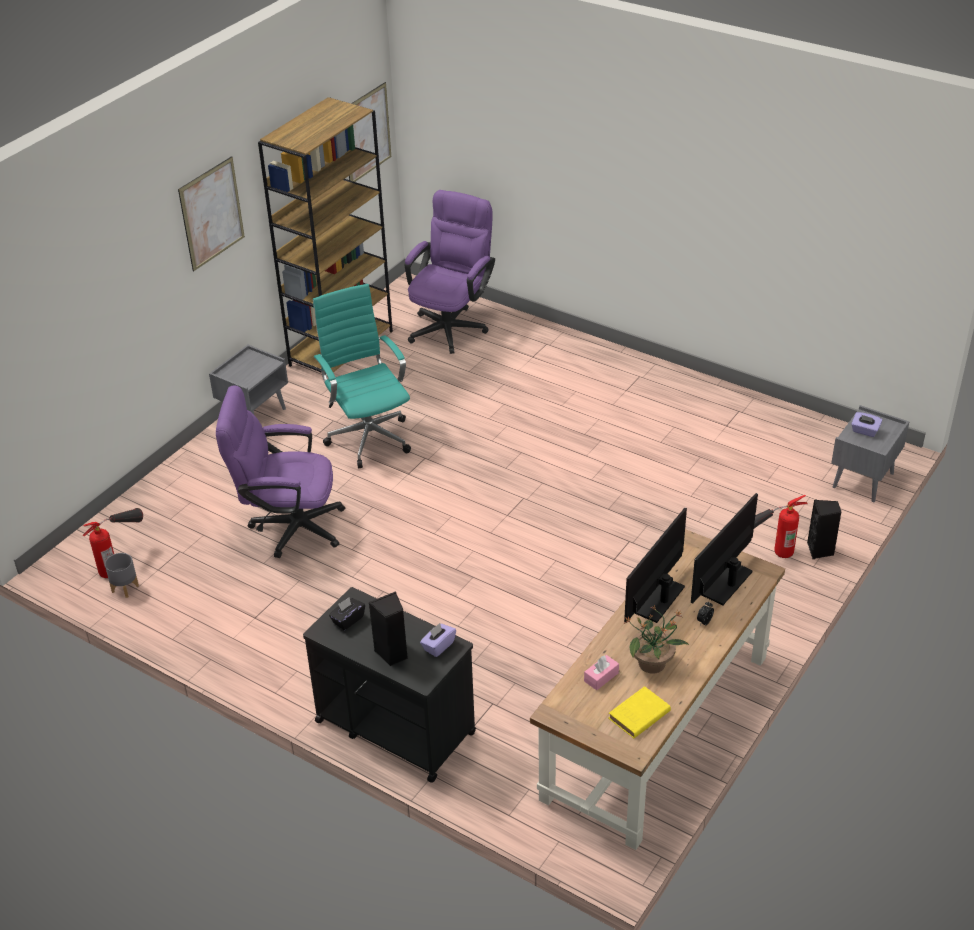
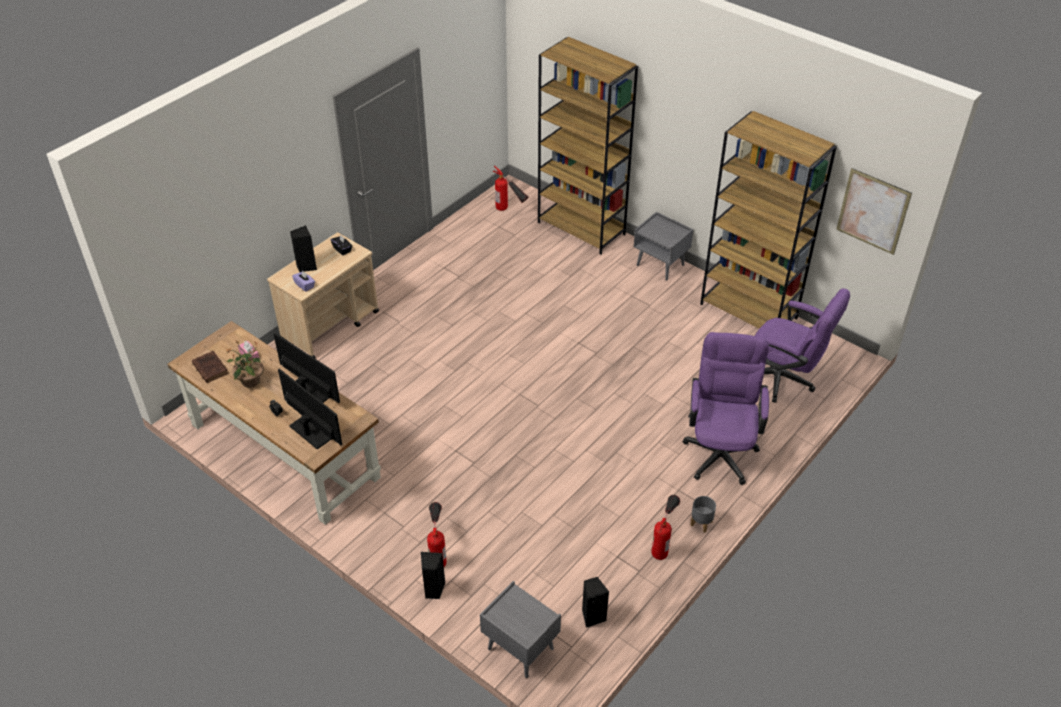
camera: 95 degrees right, 5 degrees up
(125, 588) = (484, 214): grey planter -> grey planter (701, 523)
(171, 486) = (582, 228): none -> brown bookcase
(212, 213) = (697, 120): picture -> none
(288, 527) = (529, 282): purple office chair -> purple office chair (720, 449)
(368, 437) = (626, 323): turquoise office chair -> none
(394, 726) = (330, 325): black cart -> beige cart
(638, 716) = (210, 368): yellow book -> brown book
(696, 397) = (663, 541): none -> fire extinguisher
(804, 437) = (592, 616): none -> black speaker
(865, 431) = (522, 610): purple tissue box -> none

